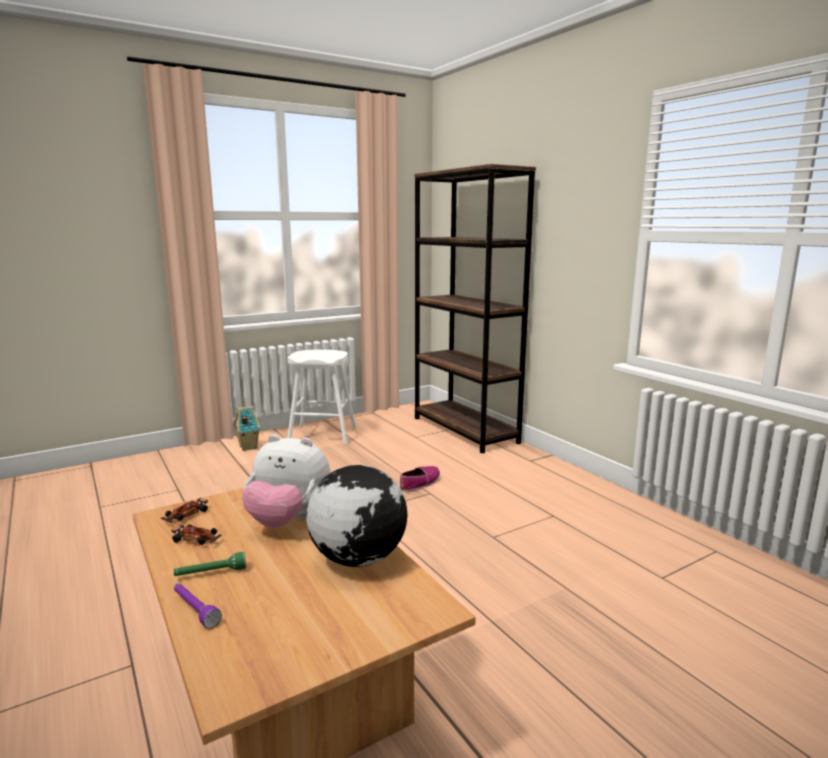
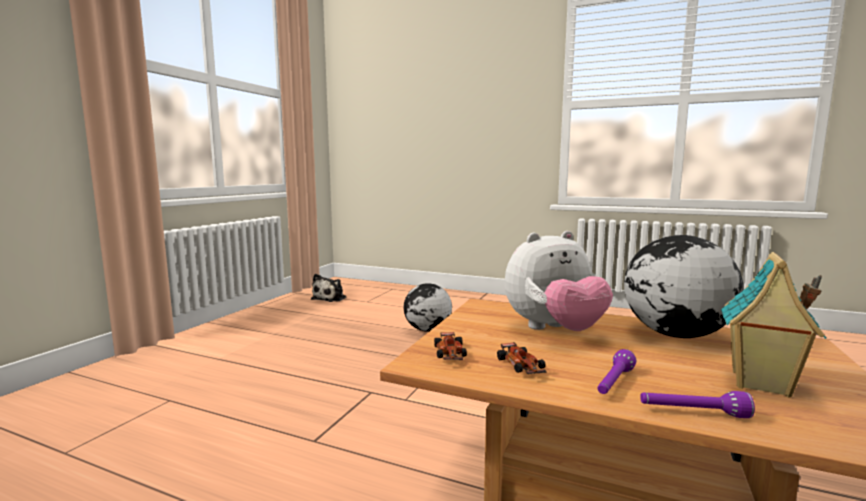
camera: 35 degrees left, 5 degrees down
(196, 540) = (520, 366): toy car -> toy car turned 90 degrees clockwise
(211, 573) = (614, 383): green flashlight -> purple flashlight
(247, 447) = (202, 343): toy house -> toy house (760, 384)
(322, 434) = (273, 316): white stool -> none
(391, 425) = (330, 298): none -> plush toy
(420, 483) = (427, 330): shoe -> globe
(465, 430) = (399, 290): brown bookcase -> none

